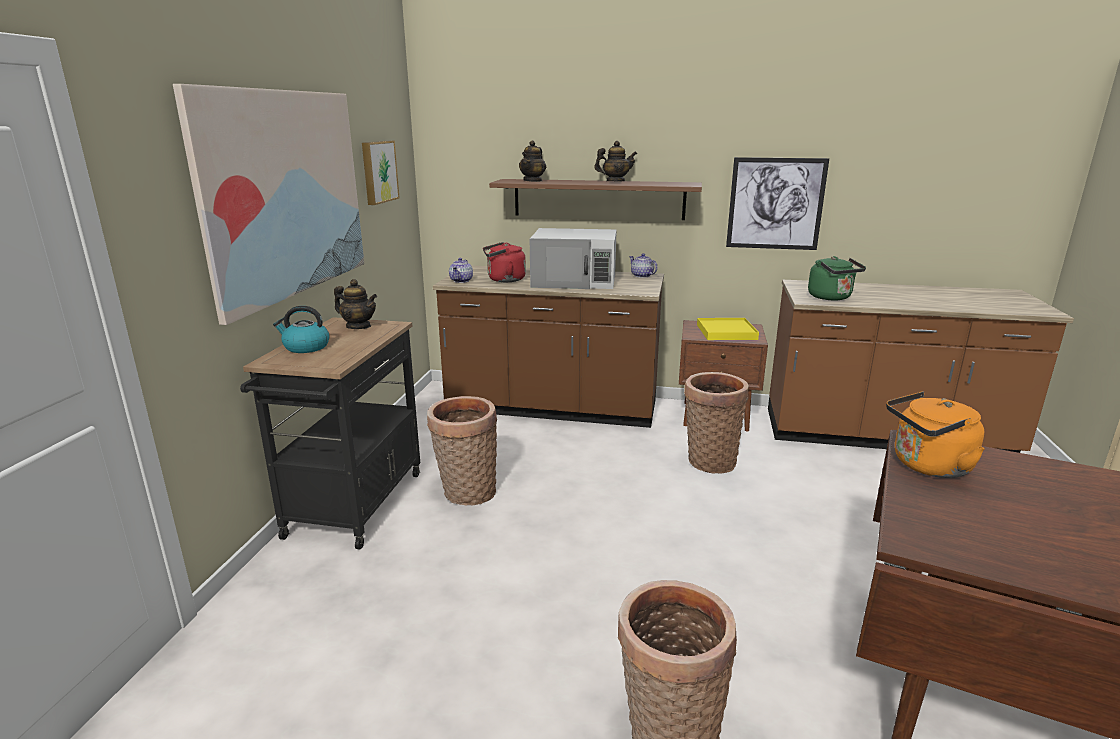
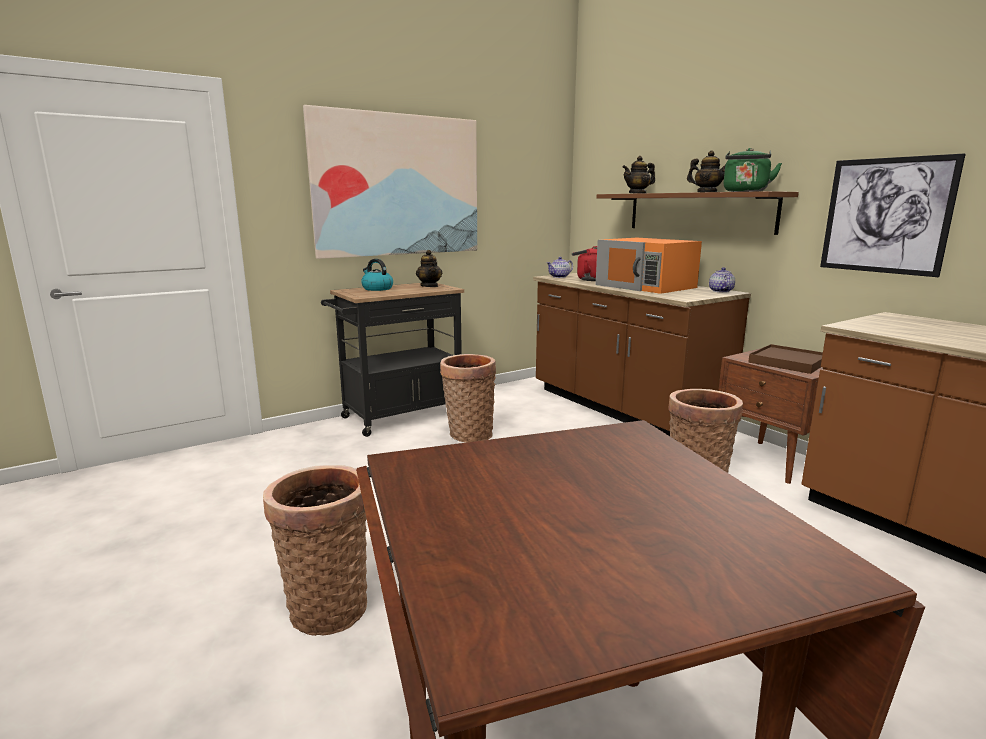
camera: 45 degrees right, 5 degrees down
(378, 172) = (514, 184): picture -> none
(575, 280) = (646, 286): white microwave -> orange microwave
(726, 332) = (788, 362): yellow tray -> brown tray
(831, 297) = (895, 329): green kettle -> green kettle (745, 191)
(927, 466) = (584, 444): orange kettle -> none

